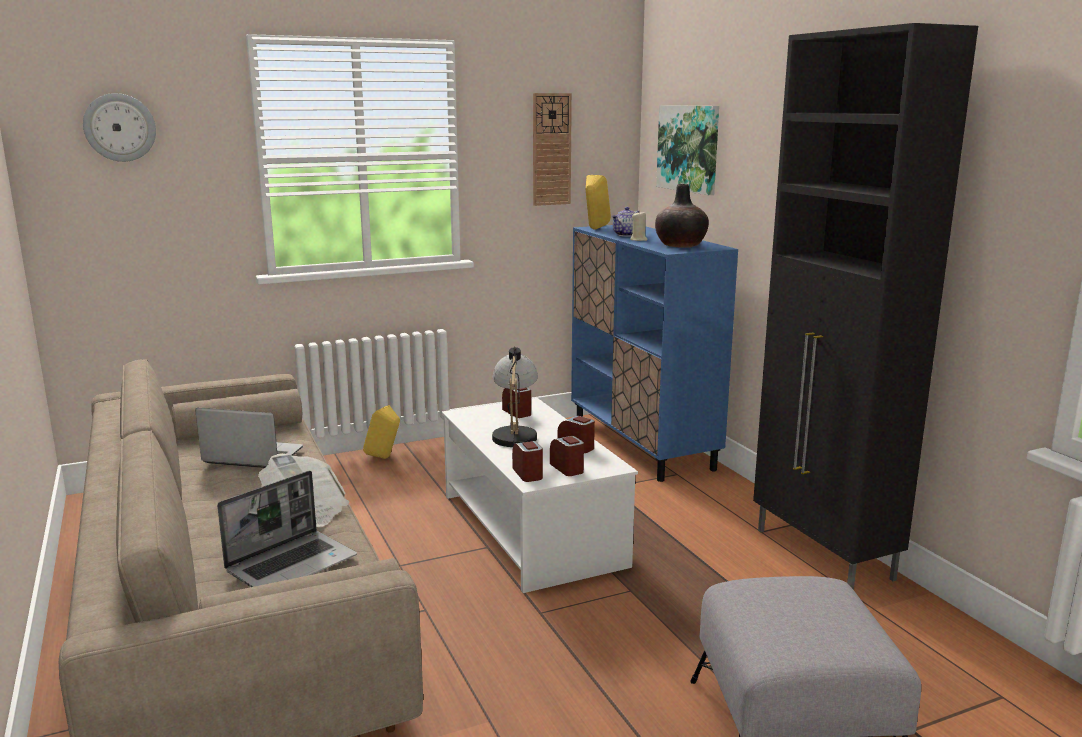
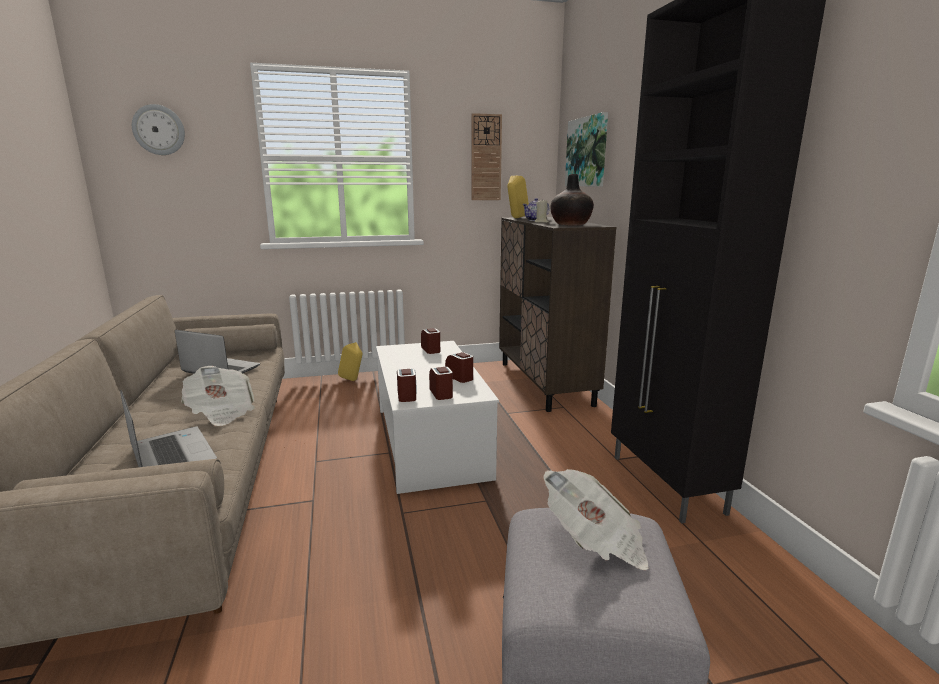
camera: 10 degrees right, 0 degrees up
(292, 564) = (171, 455): laptop -> laptop turned 90 degrees counterclockwise
(514, 434) = (418, 365): table lamp -> none
(642, 444) = (545, 383): blue cabinet -> brown cabinet
(801, 603) = (595, 541): none -> newspaper

